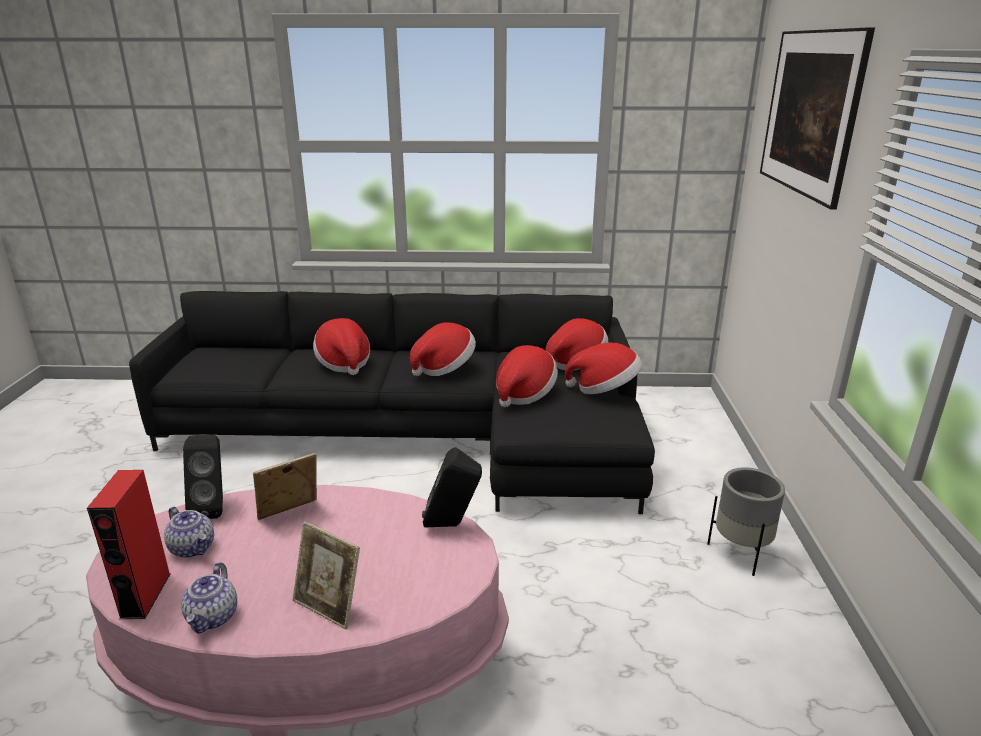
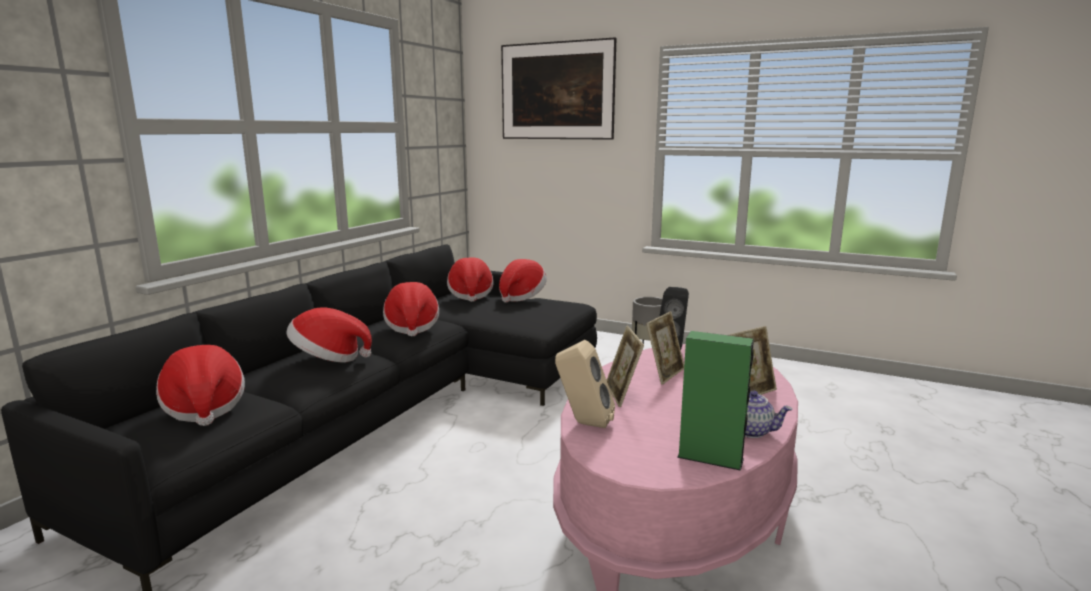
camera: 65 degrees left, 10 degrees down
(145, 595) = (710, 458): red speaker -> green speaker
(193, 548) = (647, 435): teapot -> none
(214, 507) = (583, 423): black speaker -> beige speaker
(362, 532) = (664, 374): none -> picture frame
(524, 394) = (494, 315): hat -> hat (204, 408)

